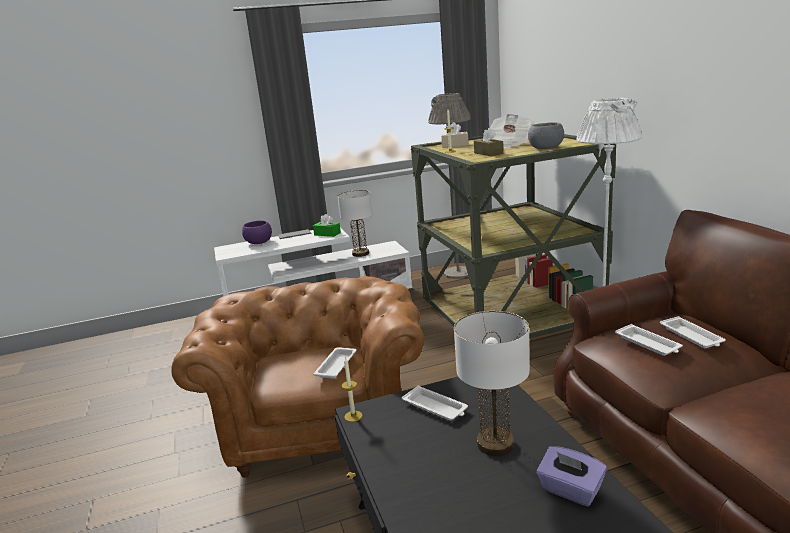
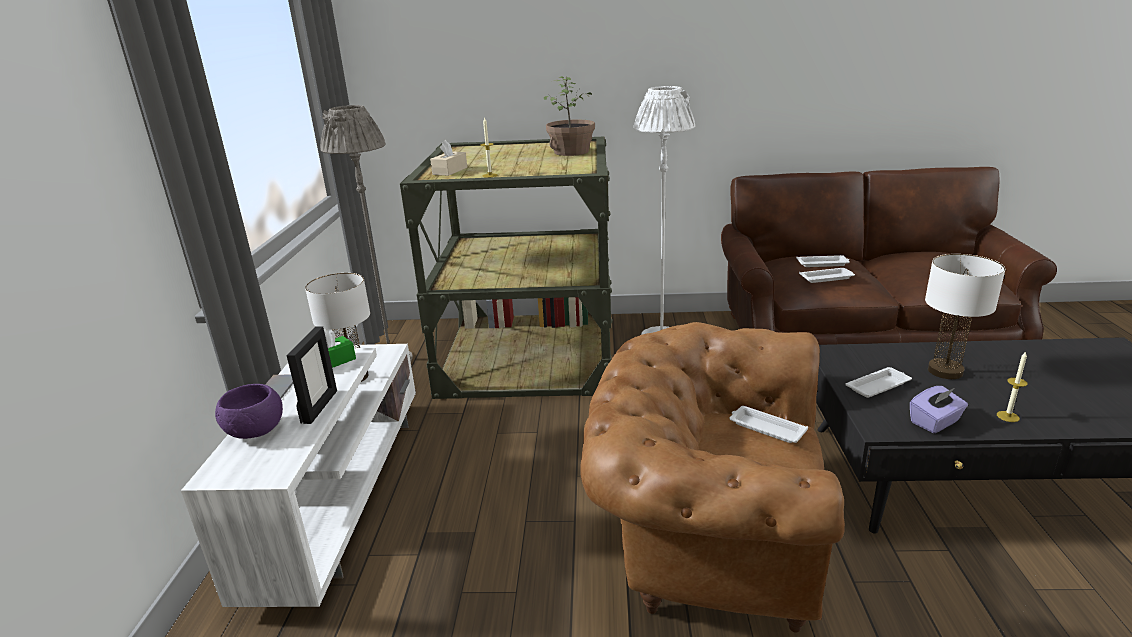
camera: 70 degrees left, 5 degrees up
(283, 245) = (319, 406): none -> picture frame
(353, 416) = (886, 432): candle -> candle (1008, 416)
(488, 153) = (546, 167): brown tissue box -> none
(510, 144) = (510, 157): newspaper -> none
(546, 148) = (571, 152): grey bowl -> potted plant
(570, 490) = (1007, 357): purple tissue box -> purple tissue box (935, 422)

